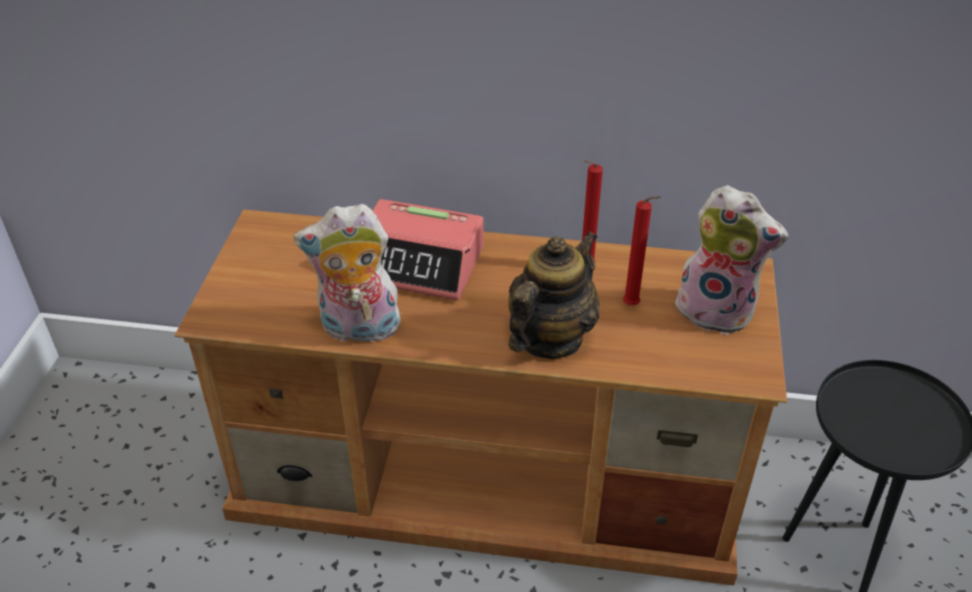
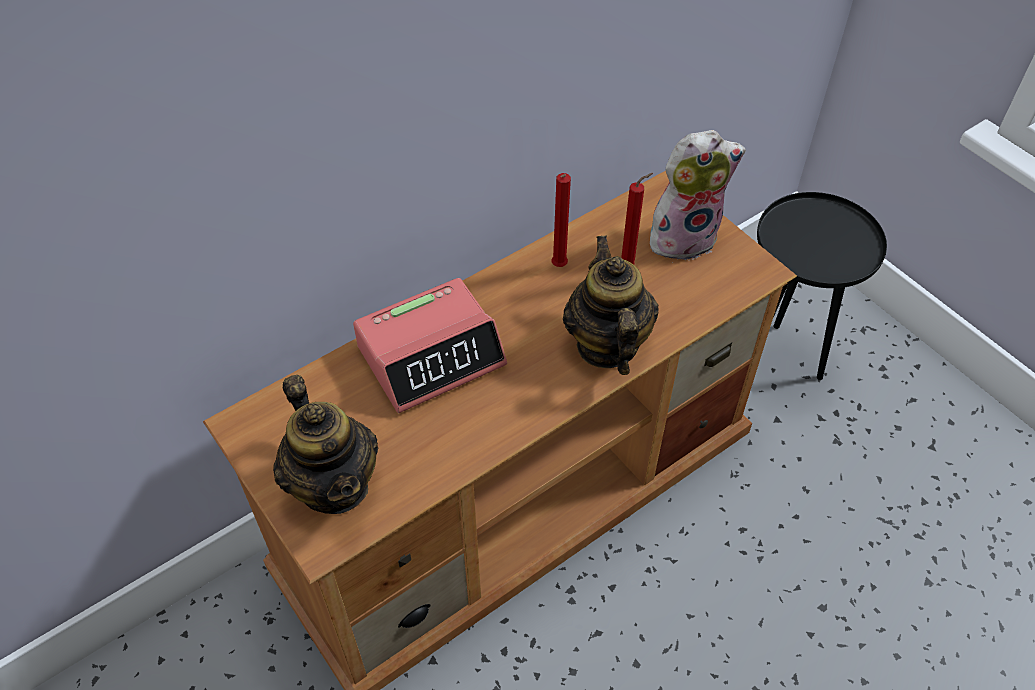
camera: 45 degrees left, 10 degrees up
(260, 292) = (334, 484): none -> teapot
(358, 330) = (461, 450): plush toy -> none

